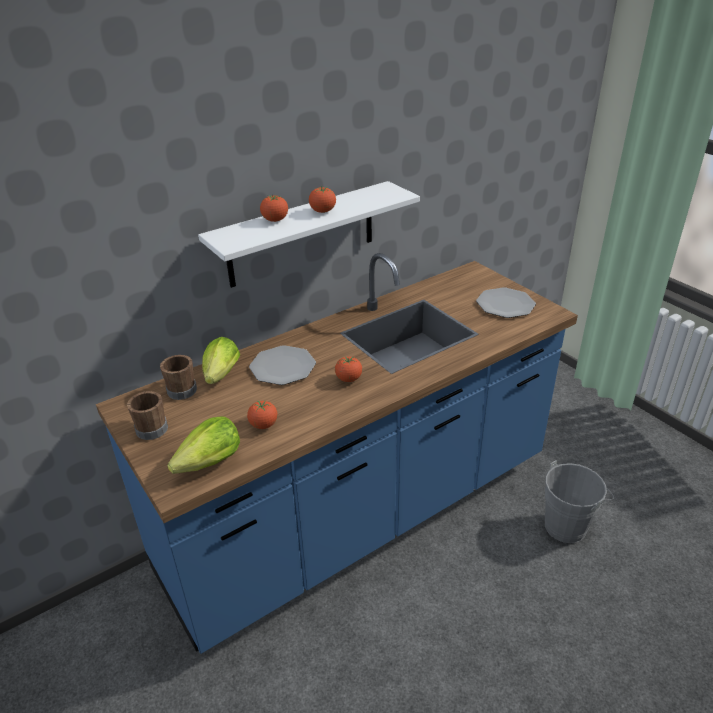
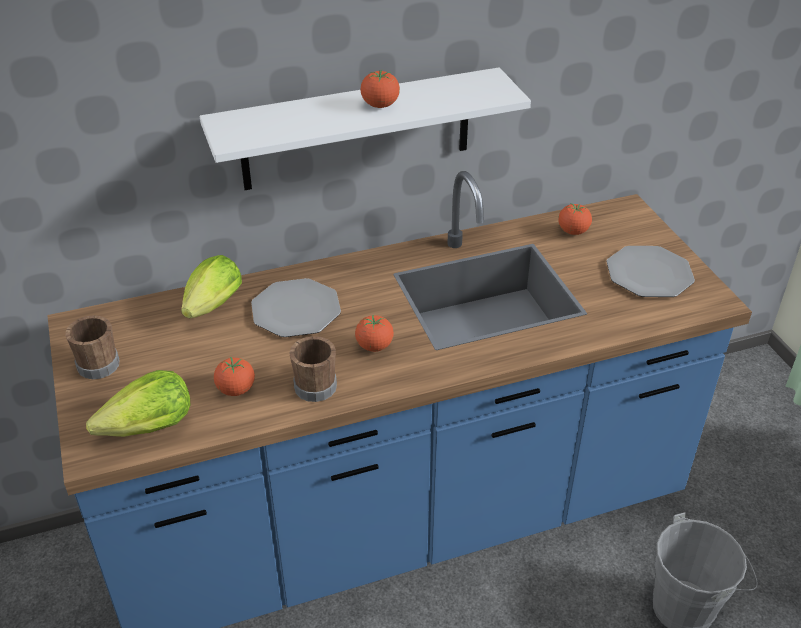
camera: 15 degrees right, 5 degrees up
(183, 388) = (158, 315): brown mug -> brown mug (317, 383)
(275, 220) = (309, 109): tomato -> tomato (573, 231)

